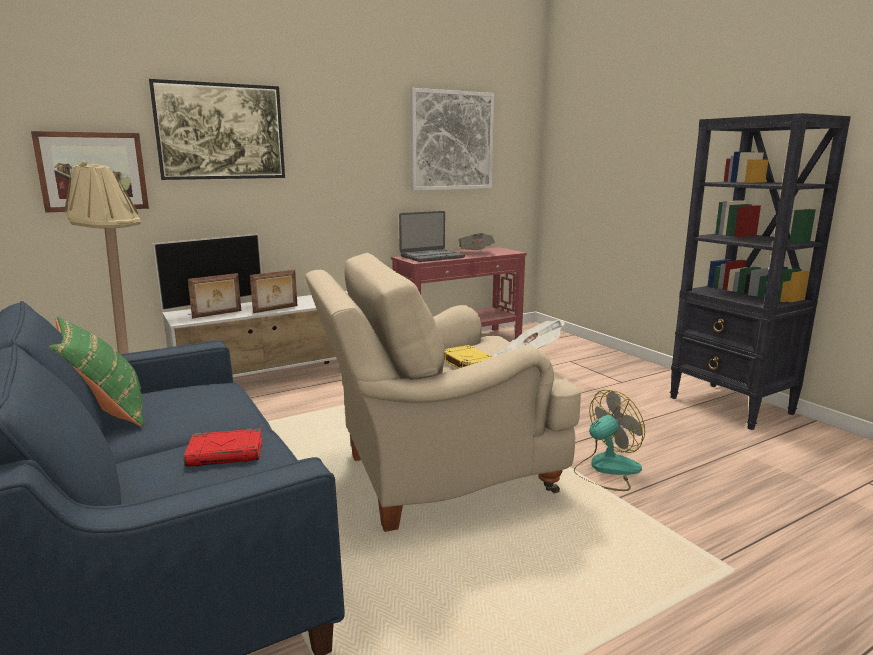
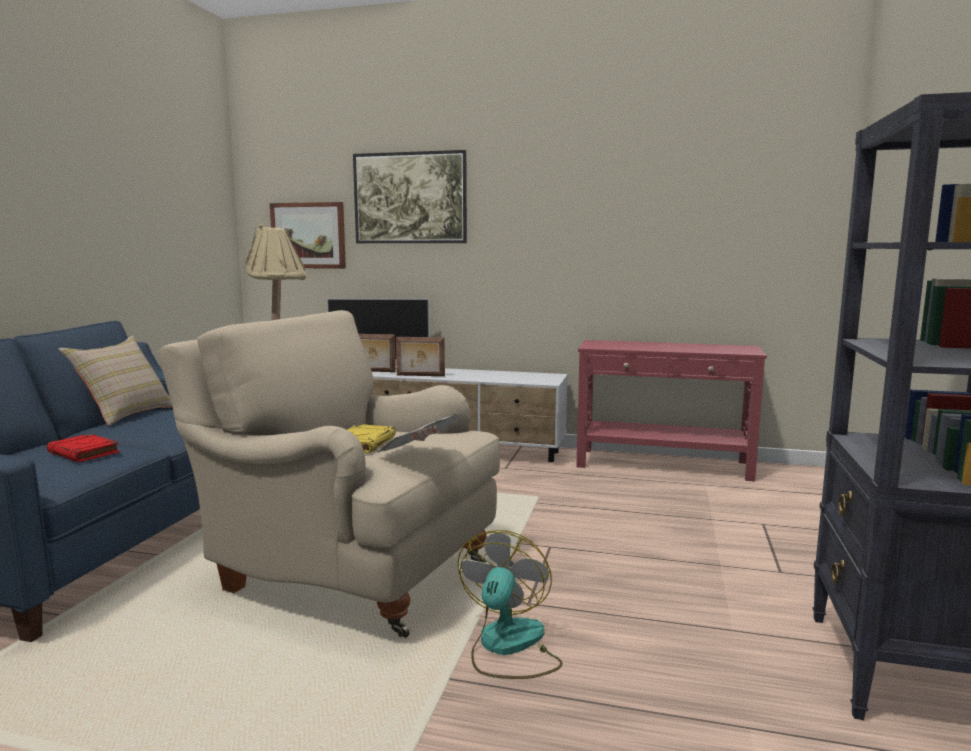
camera: 45 degrees right, 5 degrees down
(107, 413) = (126, 414): green pillow -> beige pillow
(431, 257) = (625, 345): laptop -> none
(452, 141) = (684, 199): picture -> none
(476, 252) = (696, 347): newspaper -> none
(606, 469) = (508, 647): fan -> fan turned 90 degrees counterclockwise

